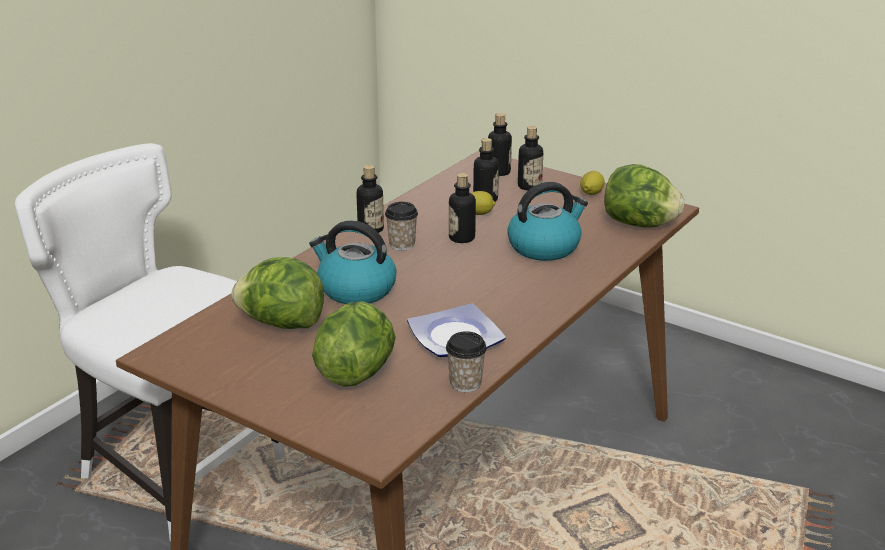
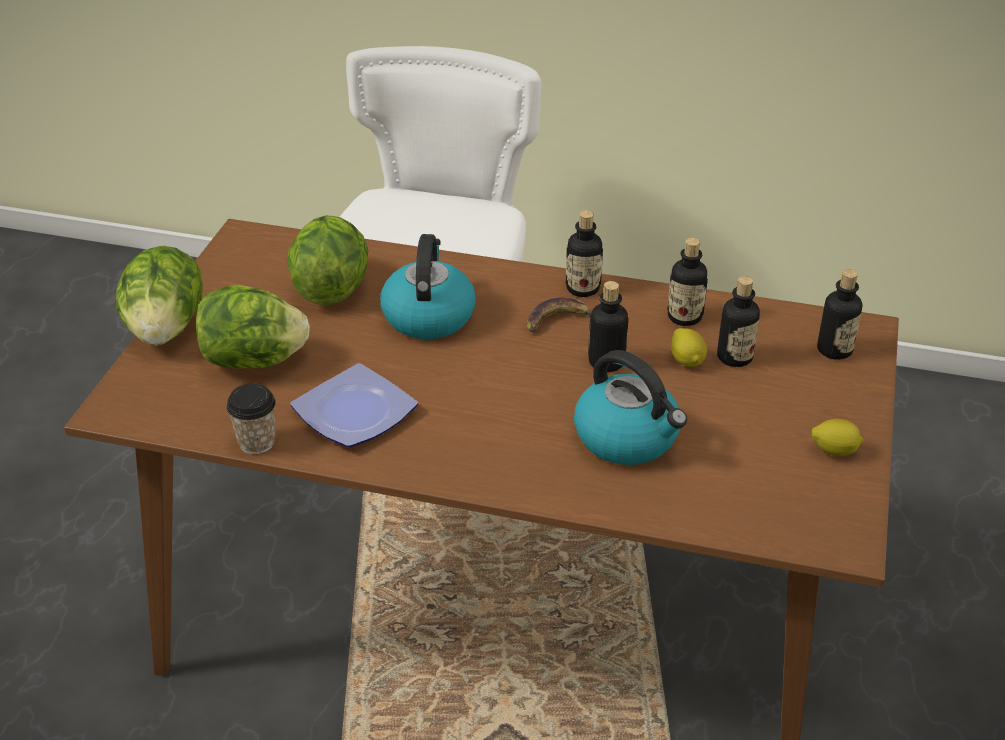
camera: 70 degrees right, 10 degrees up
(402, 245) = (557, 321): cup -> banana
(529, 186) = (810, 387): bottle -> bottle (684, 317)
(639, 224) = (766, 519): lettuce -> lettuce (166, 329)

